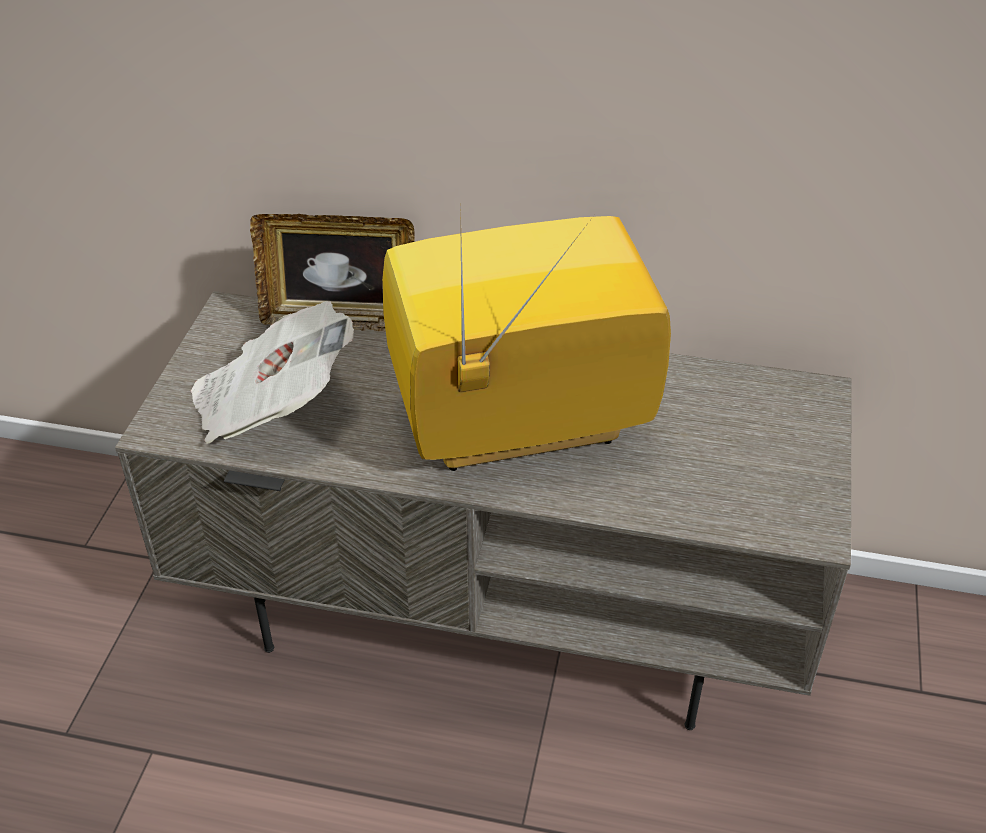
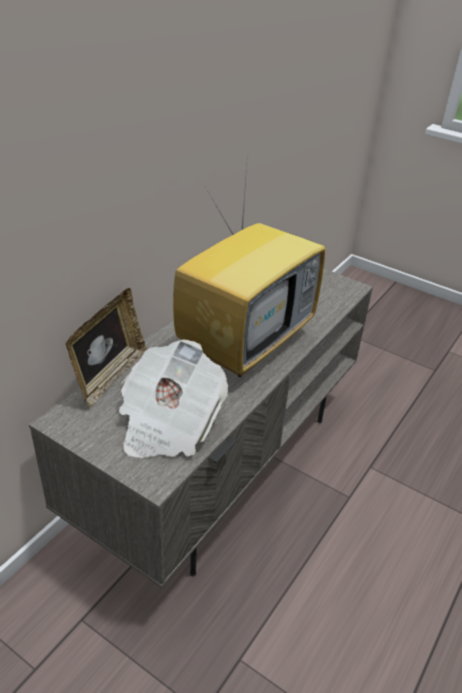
camera: 70 degrees left, 5 degrees down
(515, 428) = (246, 341): television -> television turned 150 degrees counterclockwise

